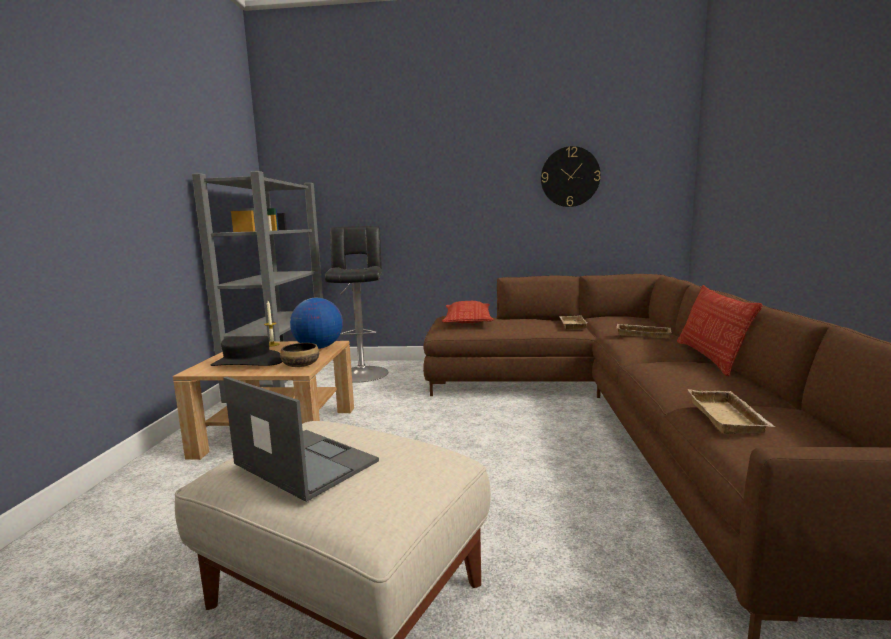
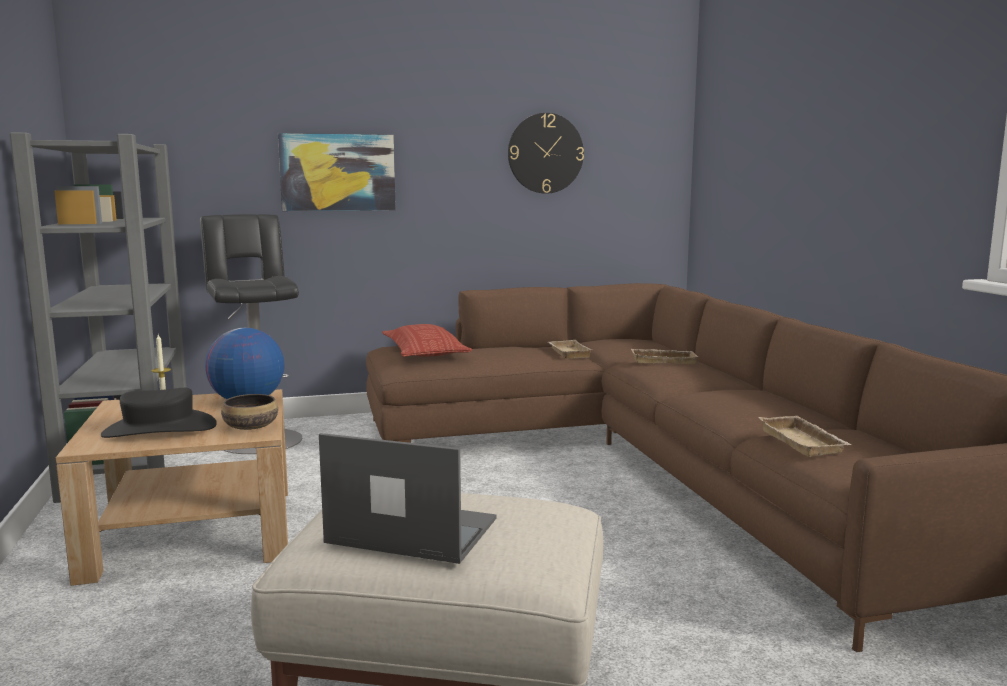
camera: 20 degrees left, 0 degrees up
(420, 197) = (337, 172): none -> picture
(709, 357) = (748, 383): pillow -> none

